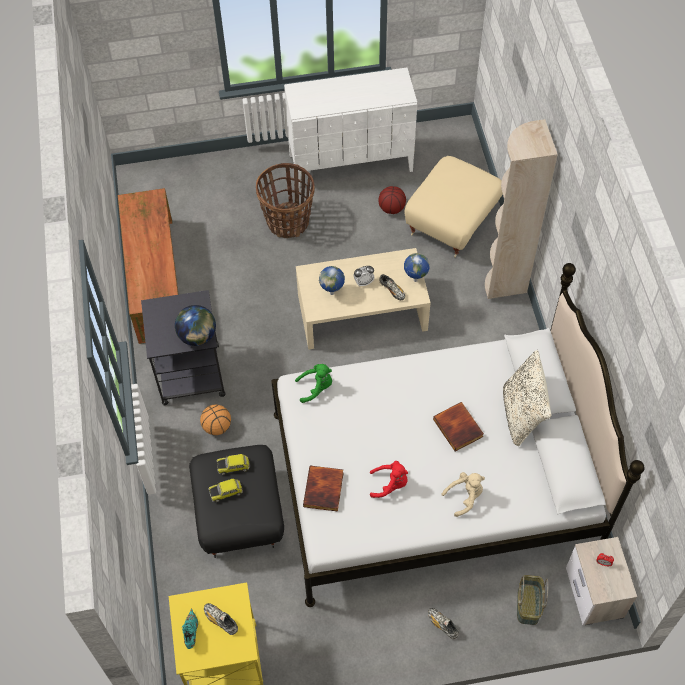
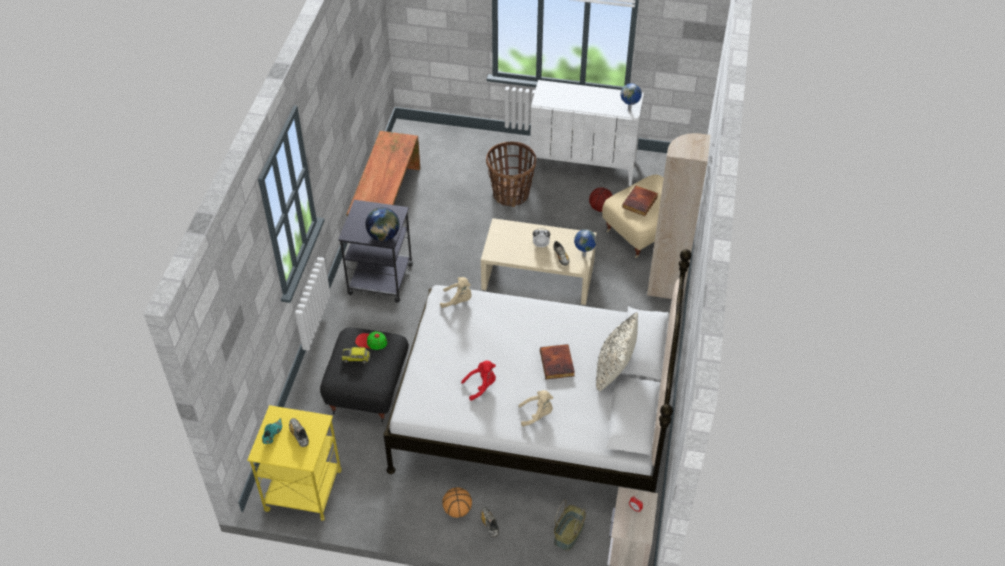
camera: 20 degrees right, 10 degrees down
(217, 427) = (381, 322): basketball -> basketball (457, 510)
(233, 466) = (371, 341): toy car -> cap
(316, 387) = (458, 300): green plush toy -> beige plush toy
(324, 490) = (427, 373): book -> book (640, 202)
(332, 293) = (512, 245): globe -> globe (629, 110)
(390, 484) = (481, 386): red plush toy -> red plush toy turned 45 degrees counterclockwise

